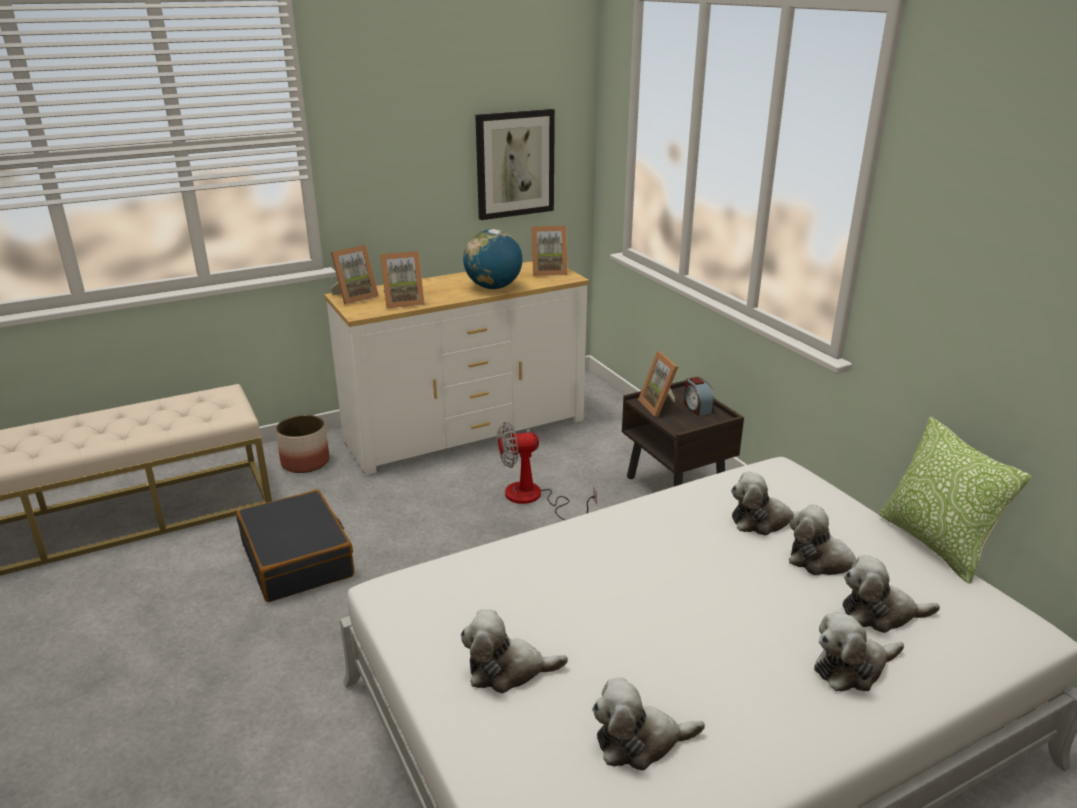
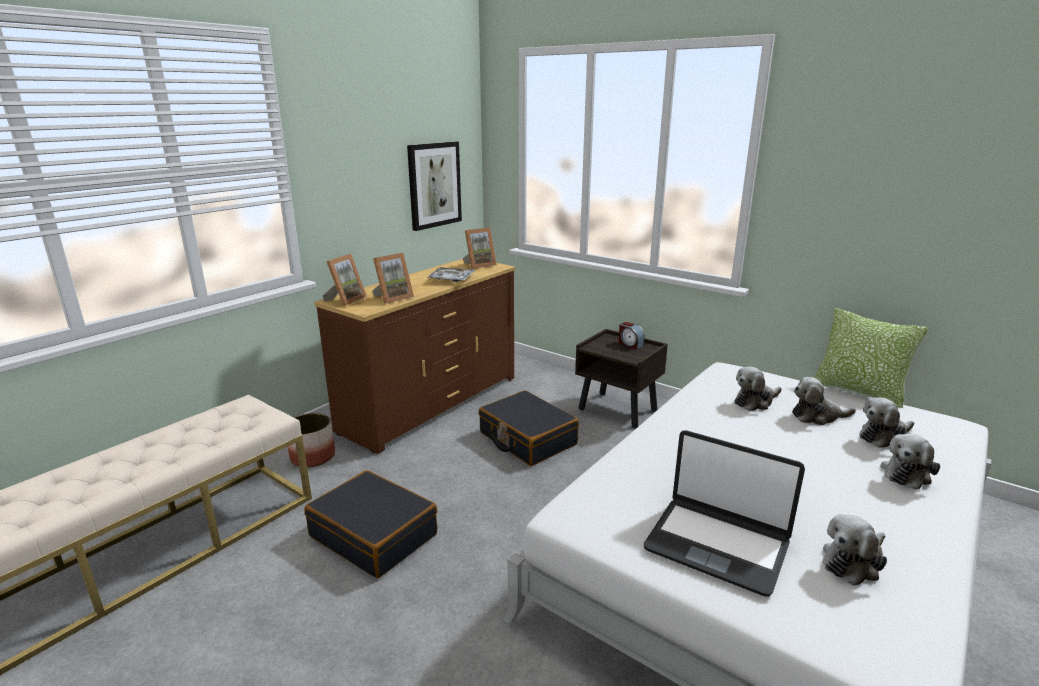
camera: 25 degrees left, 5 degrees down
(465, 430) = (430, 403): white dresser -> brown dresser
(493, 287) = (452, 279): globe -> tray
(507, 670) = (717, 545): plush toy -> laptop
(534, 498) = (527, 439): fan -> black suitcase
(660, 406) = (606, 348): picture frame -> none

